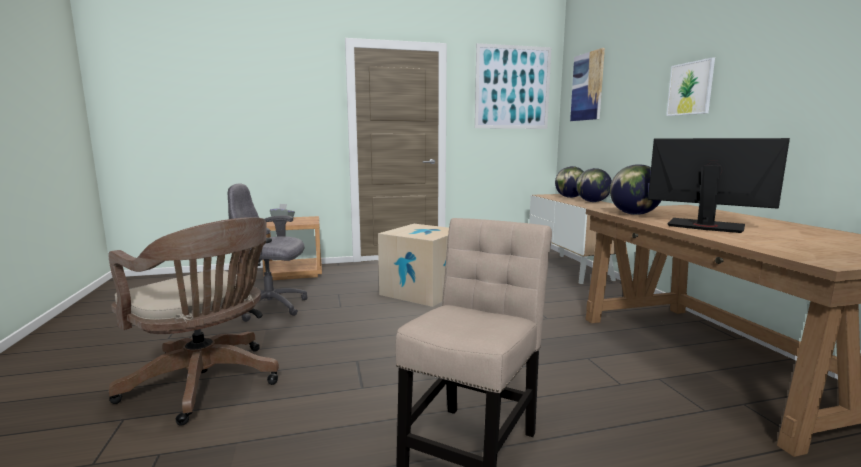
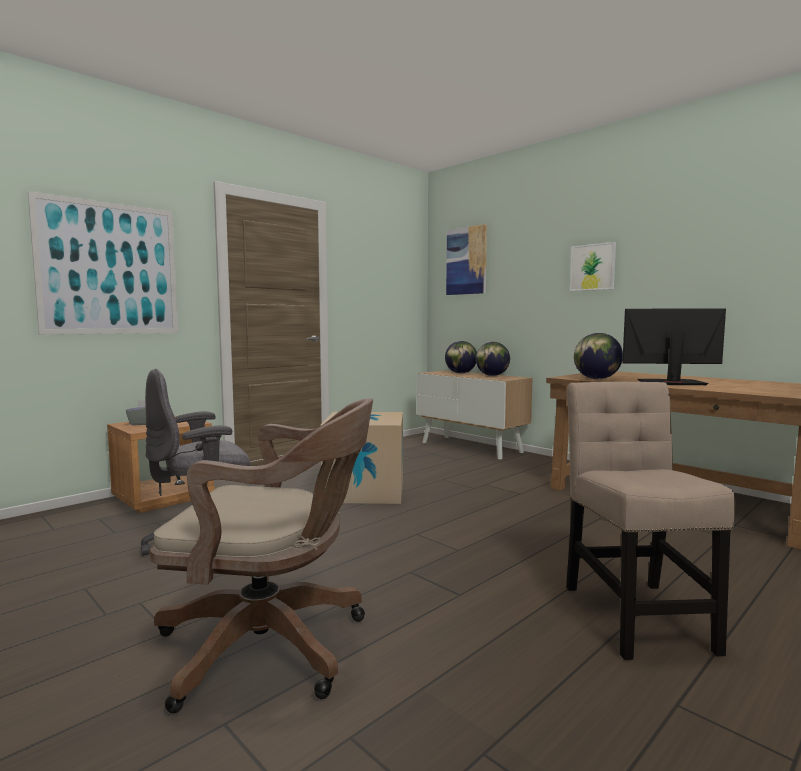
camera: 30 degrees left, 5 degrees down
(512, 87) = (388, 257): picture -> picture (109, 268)

